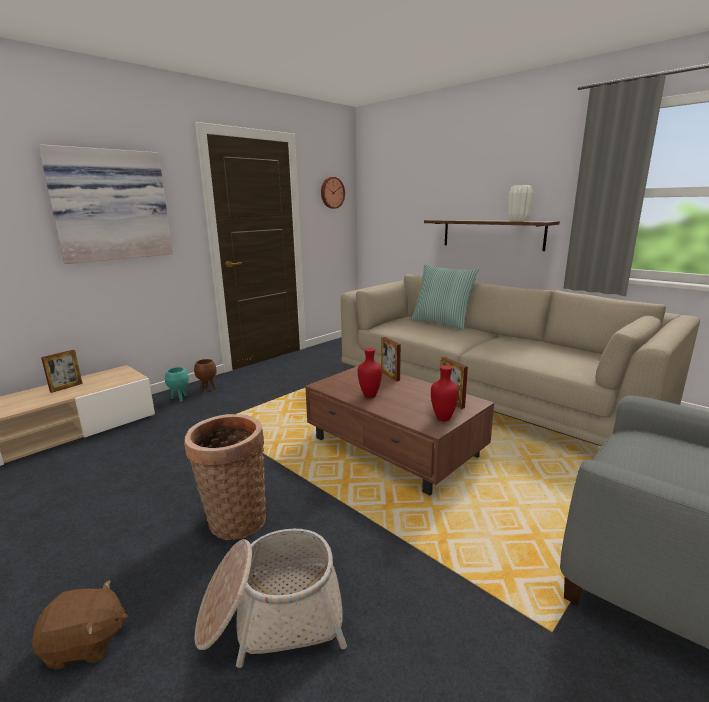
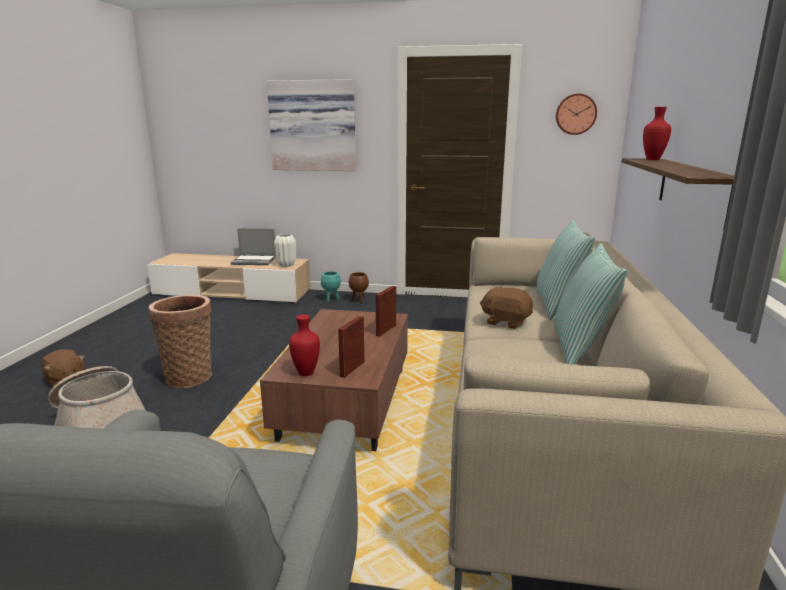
camera: 55 degrees right, 0 degrees up
(66, 387) = (255, 261): picture frame -> laptop
(370, 395) = (326, 334): red vase -> red vase (653, 159)
(454, 338) = (506, 322): none -> brown plush toy
(511, 336) = (580, 348): none -> pillow
(518, 220) = (695, 171): white vase -> white vase (286, 265)

